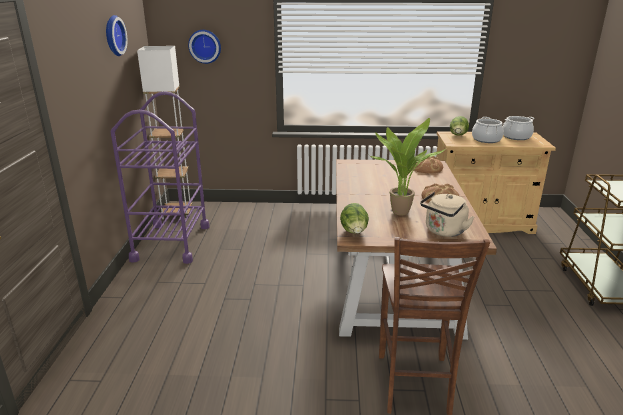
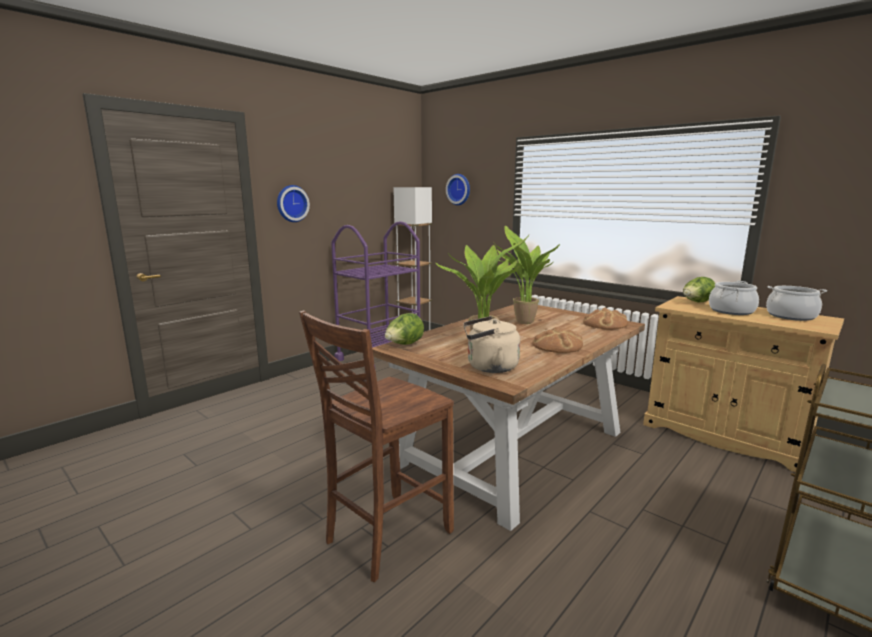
camera: 40 degrees right, 10 degrees down
(113, 35) = (363, 170): wall clock -> wall clock (291, 203)
(379, 182) = (521, 322): none -> potted plant

